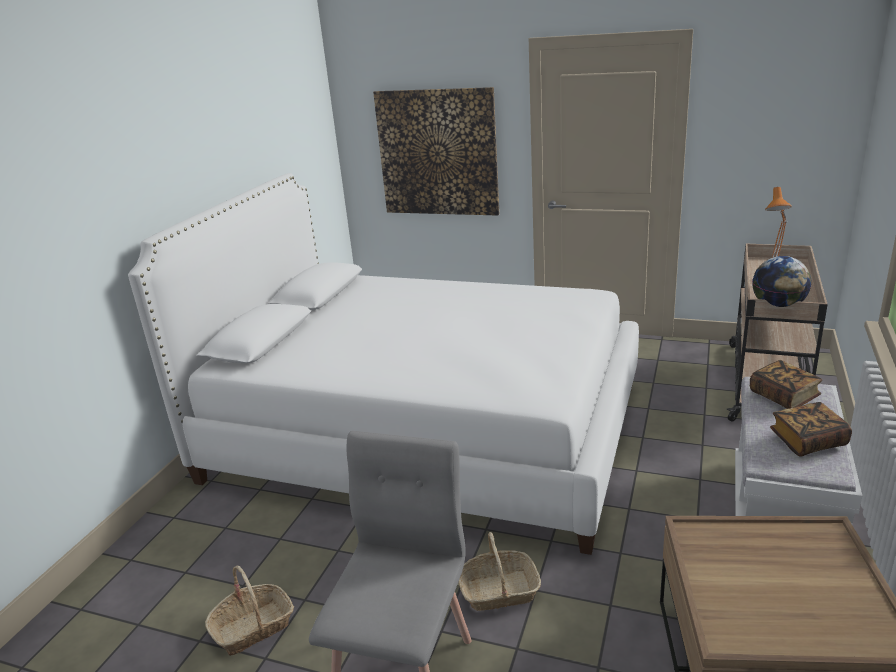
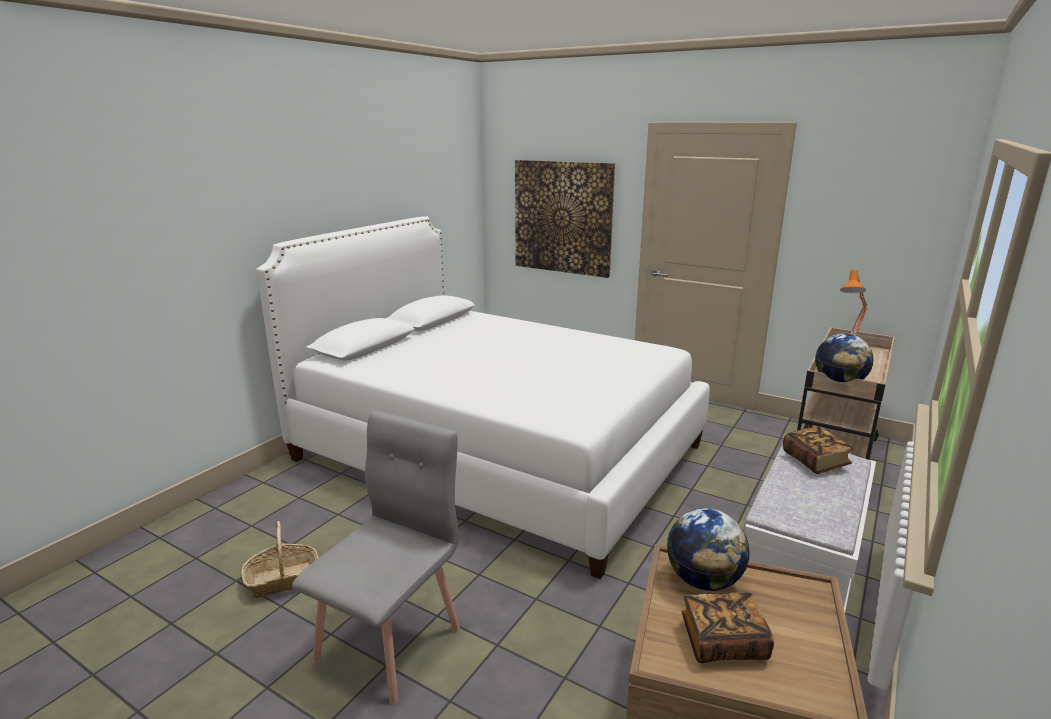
camera: 10 degrees right, 5 degrees down
(499, 591) = (503, 593): basket -> none
(727, 545) = (703, 581): none -> globe
(807, 441) = (820, 502): book -> book (723, 642)

